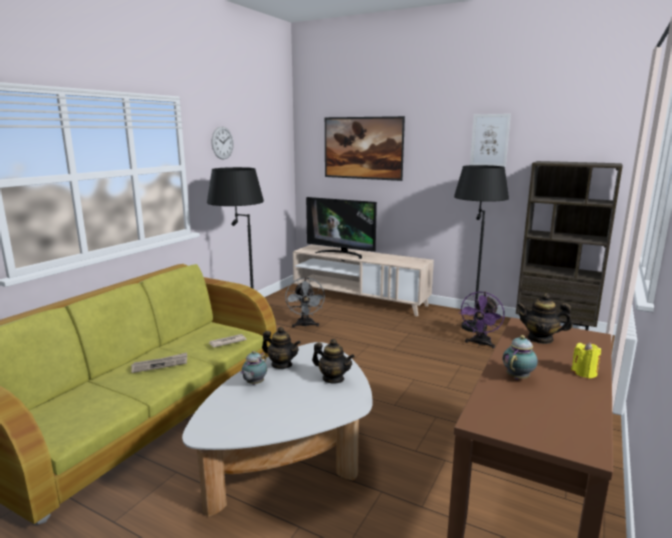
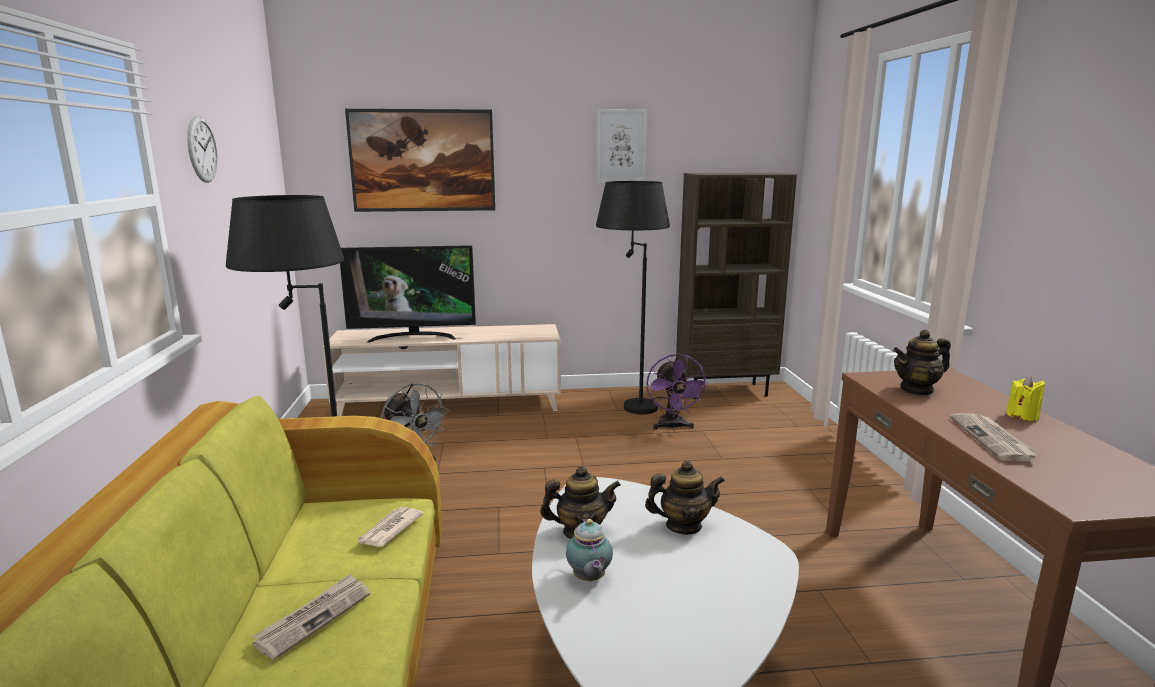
camera: 35 degrees left, 0 degrees up
(518, 377) = (993, 439): teapot -> newspaper

